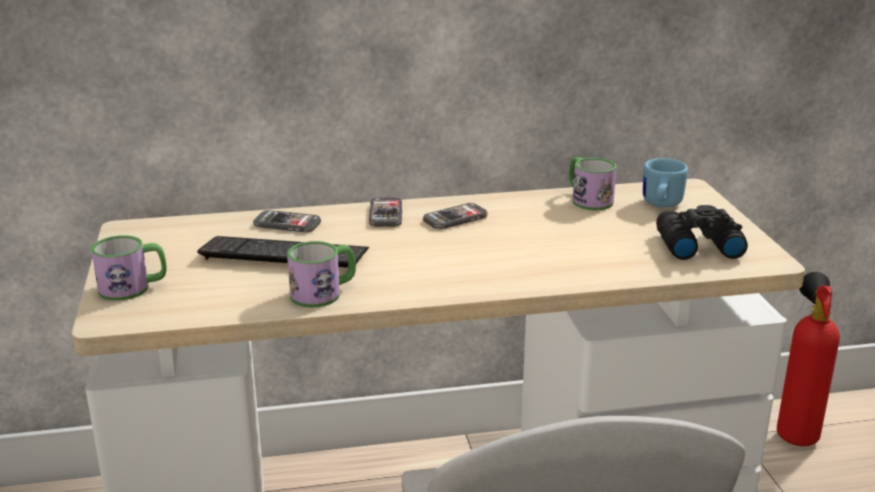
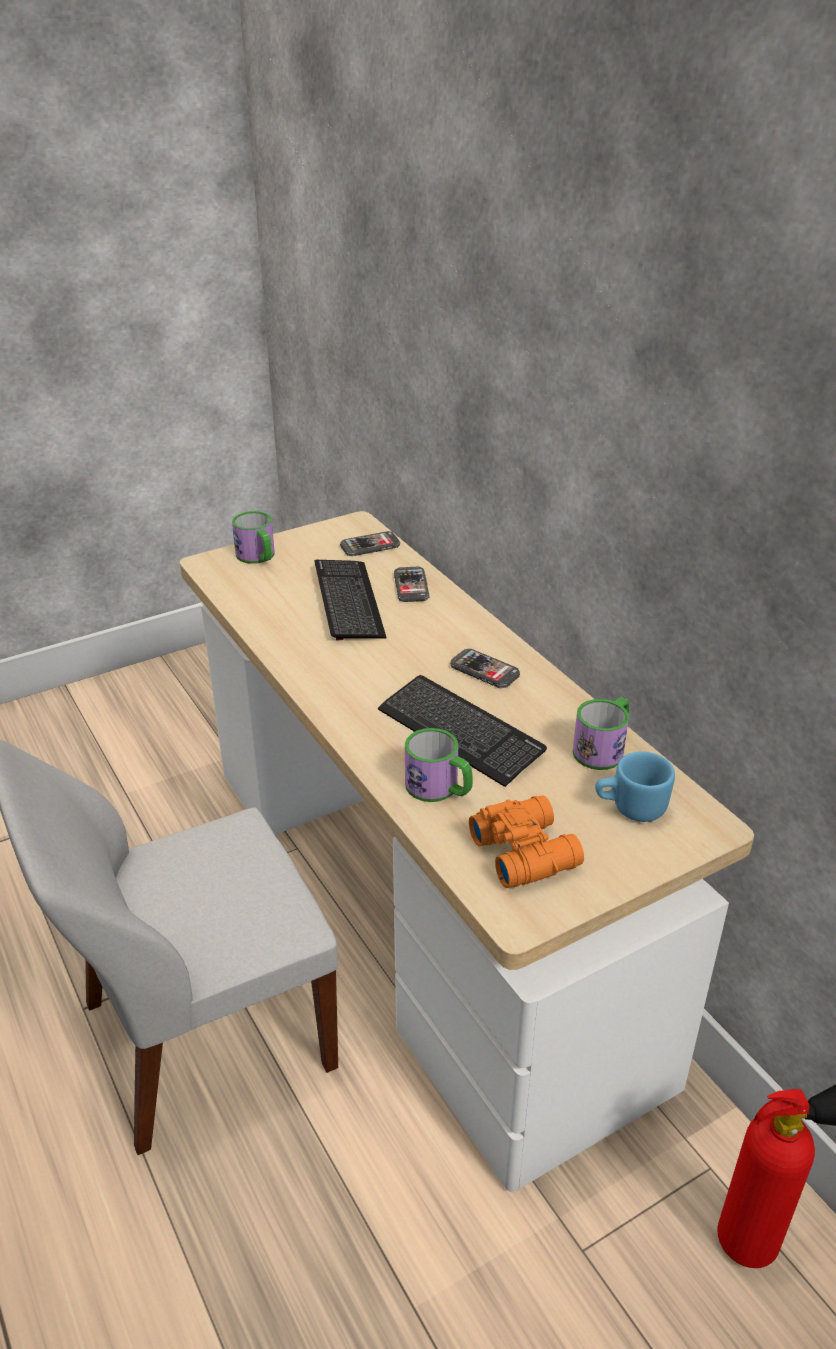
camera: 70 degrees right, 10 degrees up
(324, 293) = (288, 638): mug -> mug (439, 788)
(385, 214) = (466, 629): phone -> phone (370, 546)
(537, 242) = (460, 732): none -> keyboard
(696, 245) = (525, 850): black binoculars -> orange binoculars

